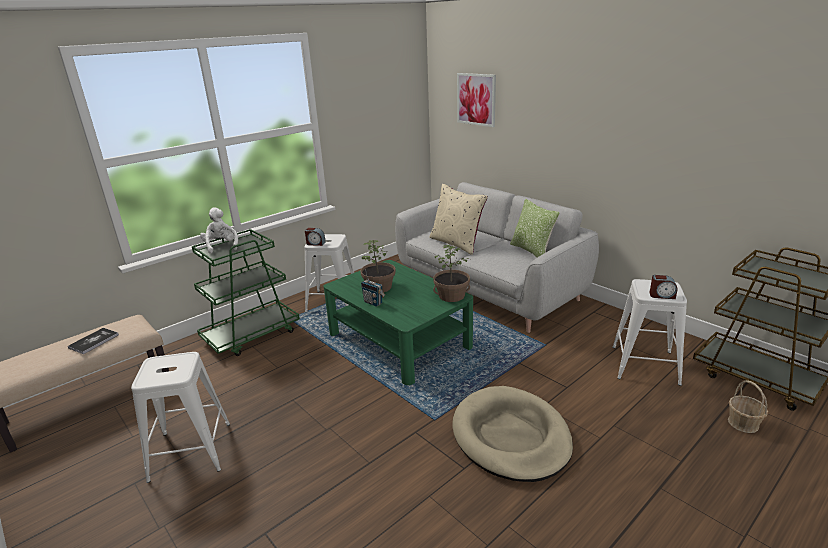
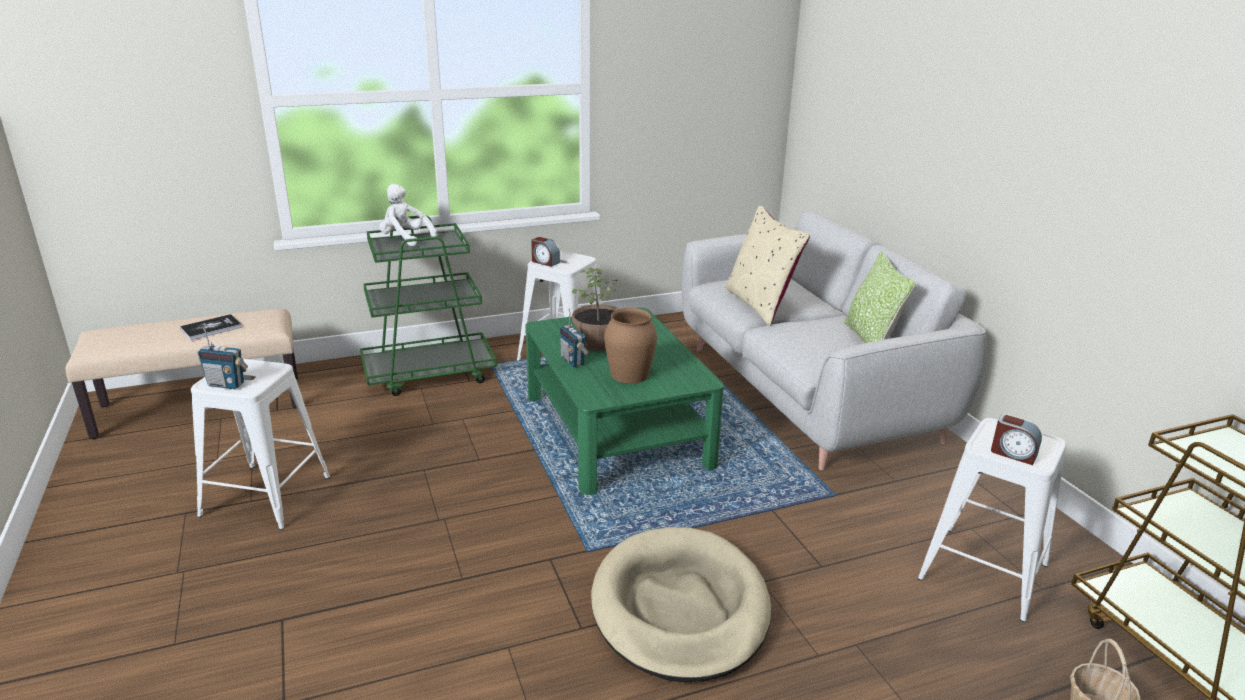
camera: 20 degrees right, 0 degrees up
(159, 378) = (226, 384): none -> radio
(221, 246) = (405, 239): white plush toy -> white plush toy turned 60 degrees counterclockwise
(414, 302) = (629, 374): none -> brown vase
(451, 296) = (691, 378): potted plant -> none
(476, 99) = (854, 77): picture -> none

